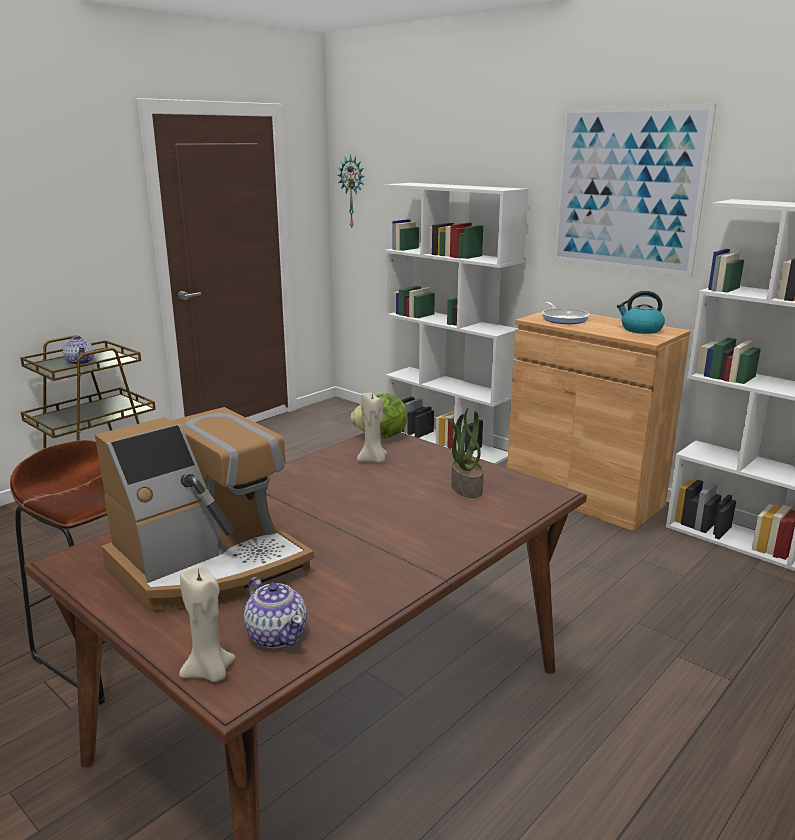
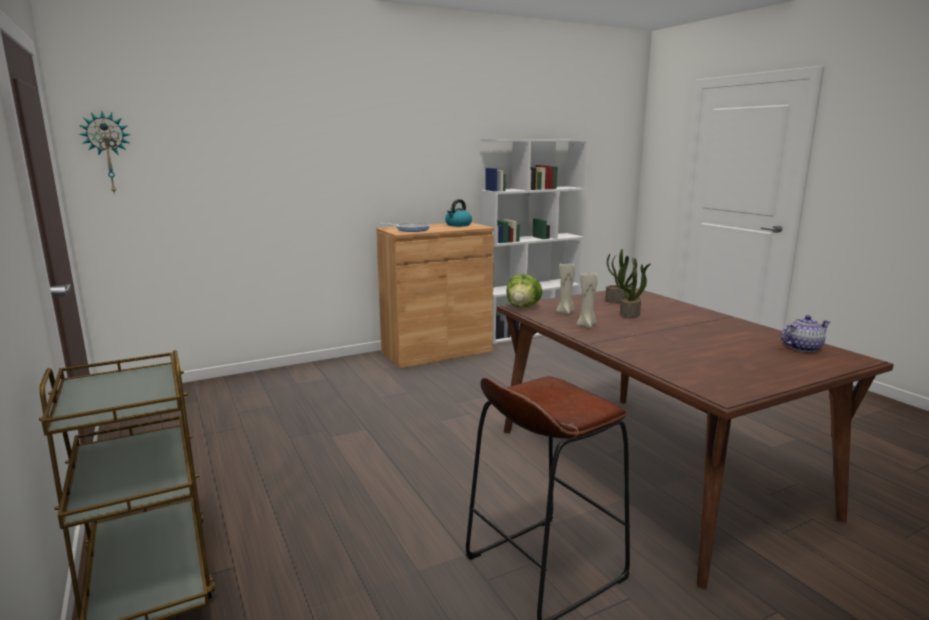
camera: 70 degrees left, 5 degrees down
(80, 362) = (117, 393): teapot -> none
(209, 566) = (726, 357): coffee machine -> none
(210, 672) = (846, 362): beige candle -> beige candle (586, 325)
(394, 498) = (630, 314): none -> potted plant
(448, 443) = (301, 371): white bookcase -> none
(626, 190) = (414, 136): picture -> none

